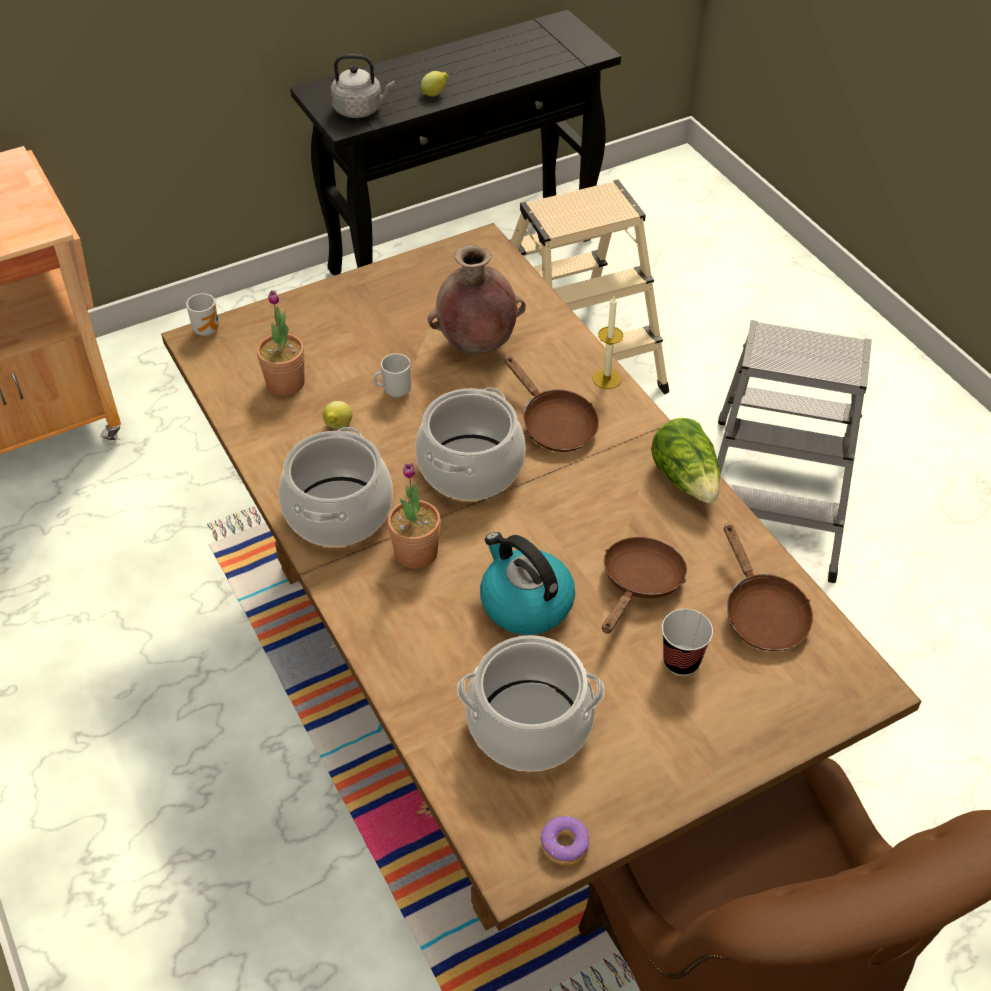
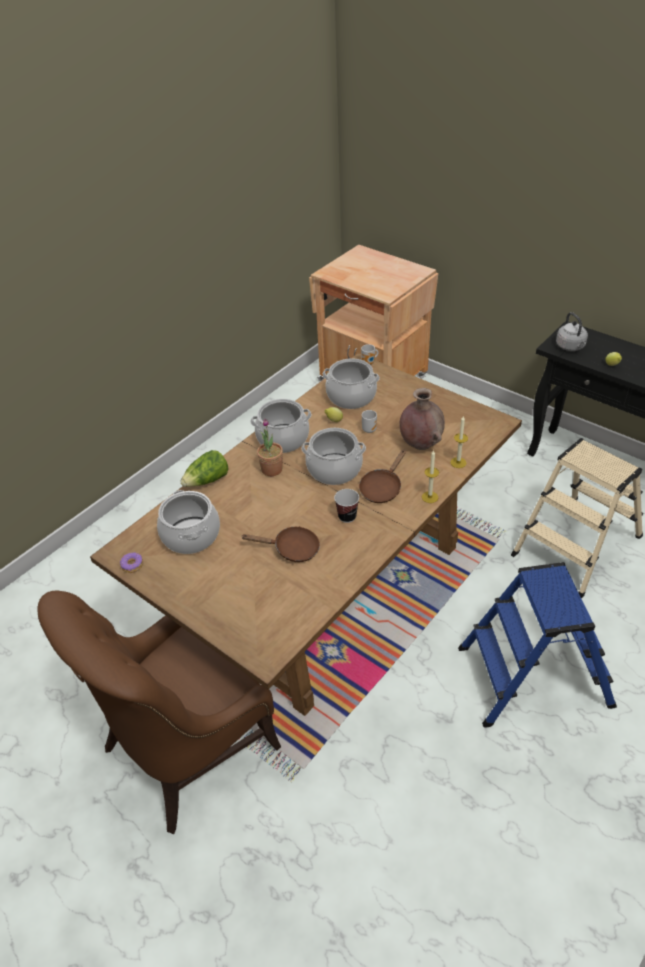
camera: 70 degrees right, 5 degrees down
(285, 383) = (351, 396): potted plant -> cooking pot
(525, 603) = (259, 513): kettle -> none
(547, 321) = (458, 462): none -> candle
(681, 661) = (249, 578): cup -> cup (347, 516)
(686, 479) = (375, 548): lettuce -> lettuce (207, 481)
(761, 613) = (295, 601): brown frying pan -> none
(774, 495) = (534, 676): grey step ladder -> blue step ladder

